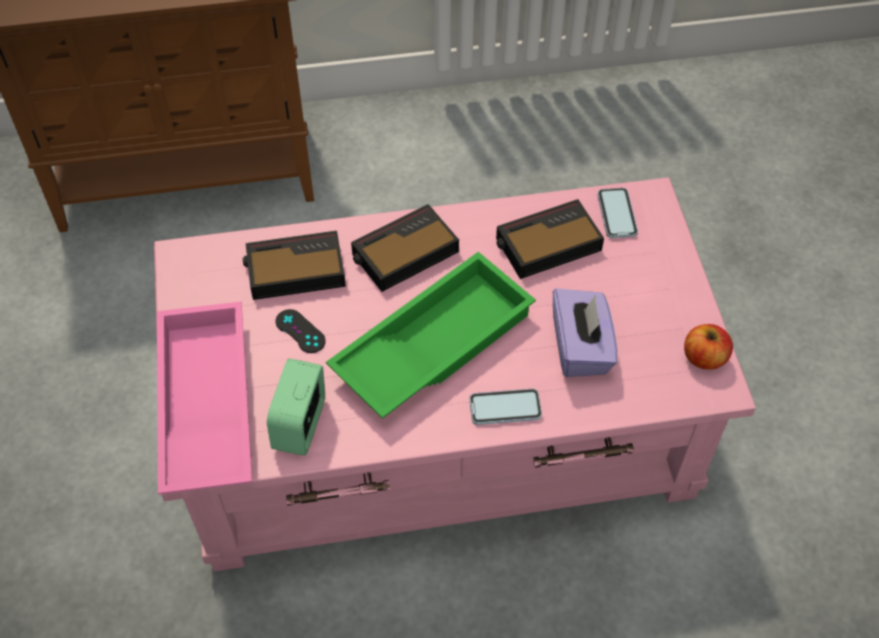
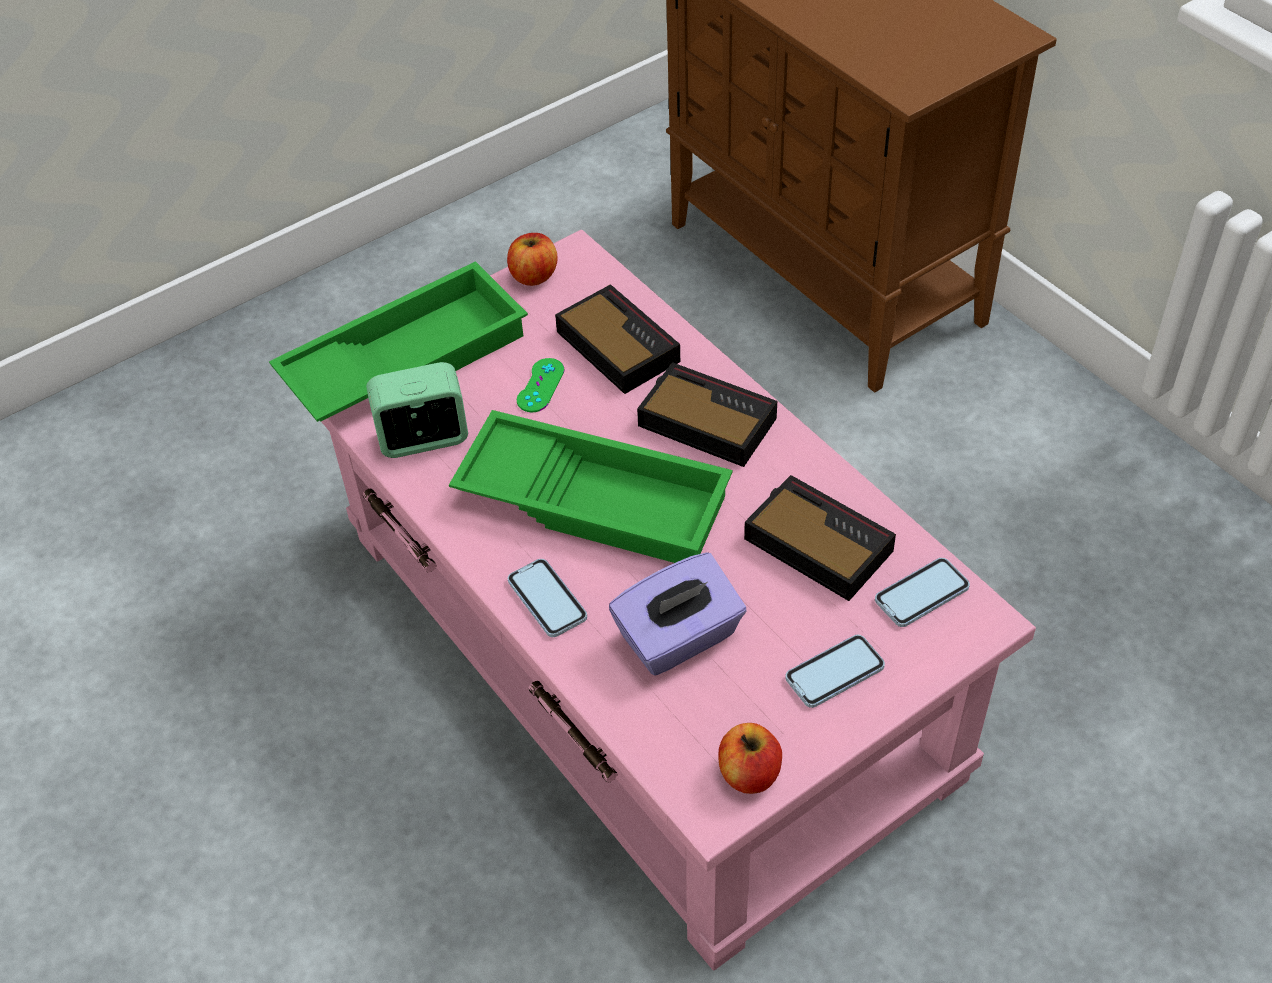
camera: 65 degrees right, 5 degrees down
(181, 289) = (533, 276): none -> apple
(203, 405) = (404, 357): pink tray -> green tray
(300, 331) = (540, 385): black game controller -> green game controller
(652, 282) = (834, 673): none -> phone

